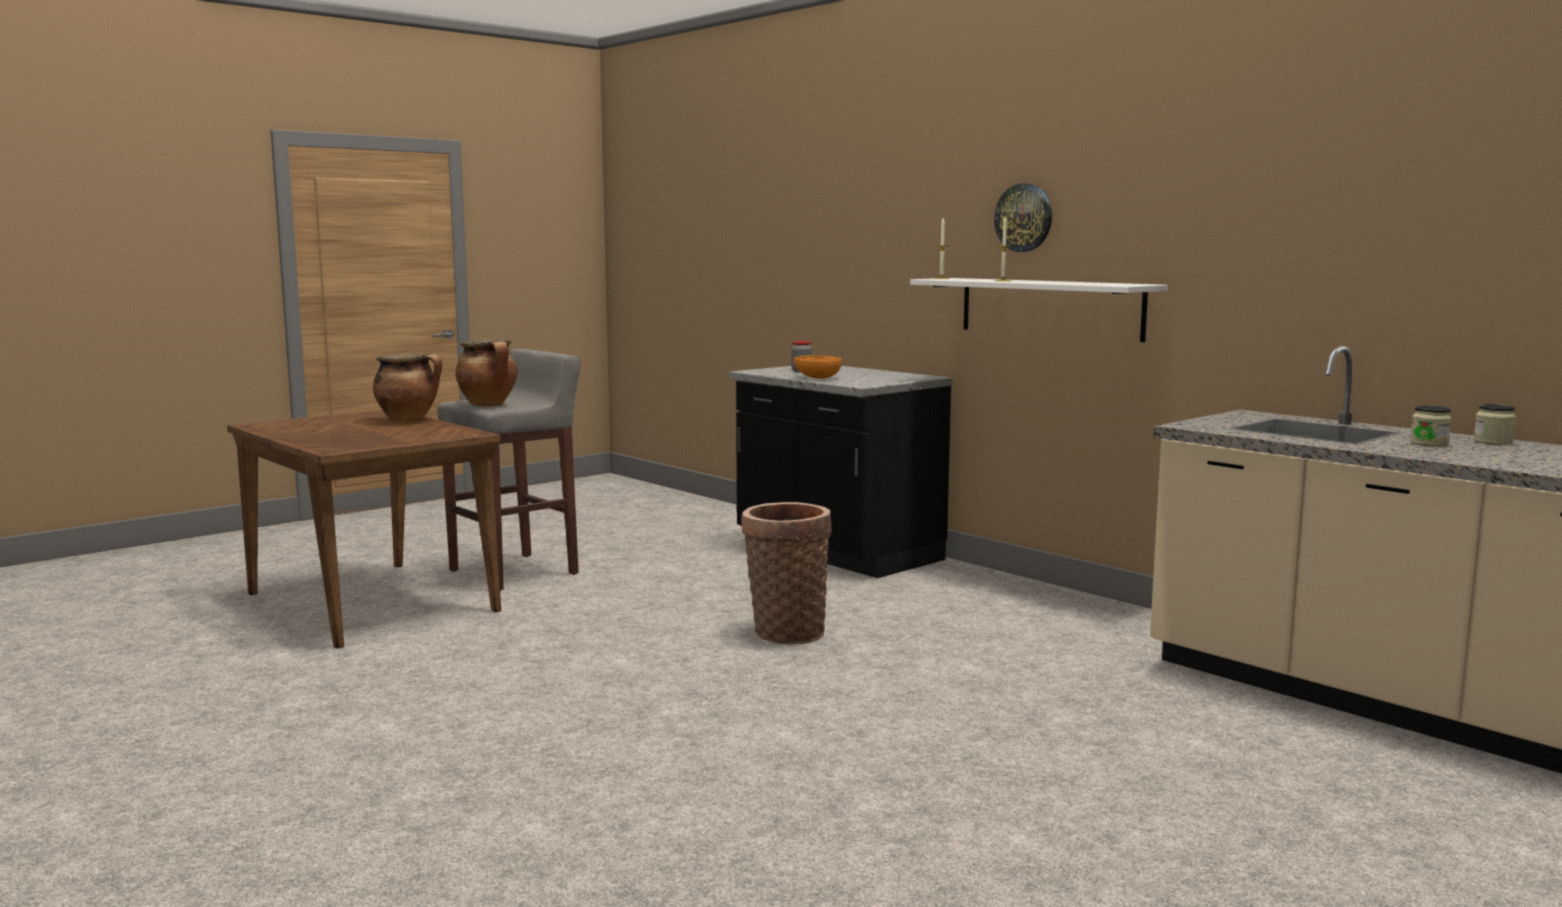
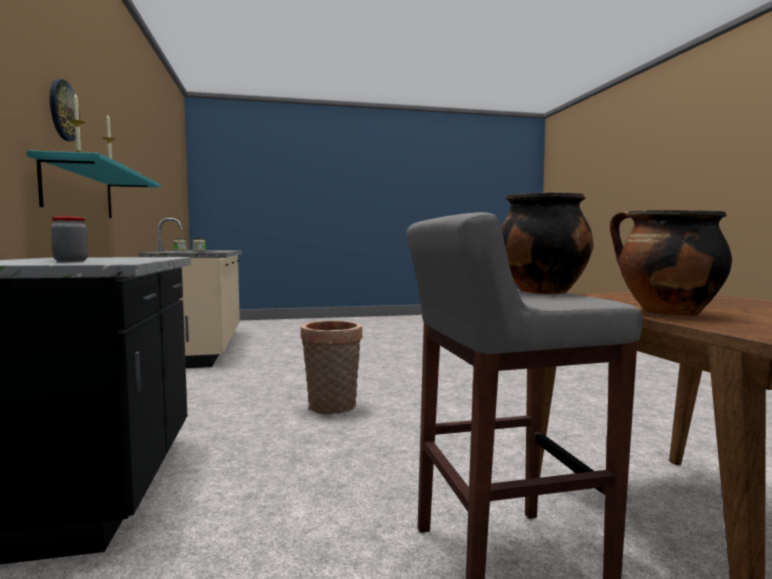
camera: 150 degrees left, 5 degrees down
(817, 378) = (141, 259): orange bowl -> none
(1050, 308) = (79, 191): white shelf -> turquoise shelf

